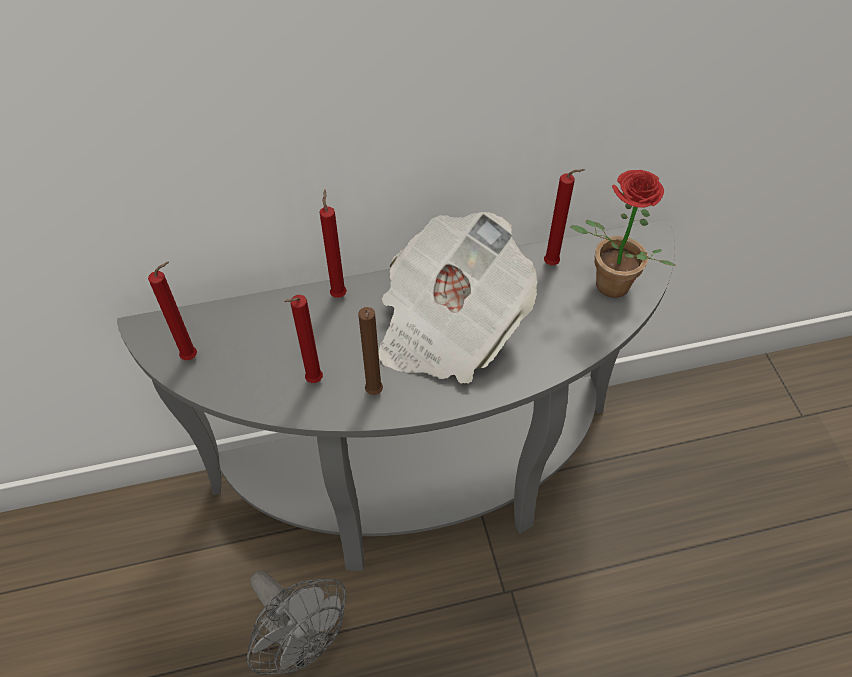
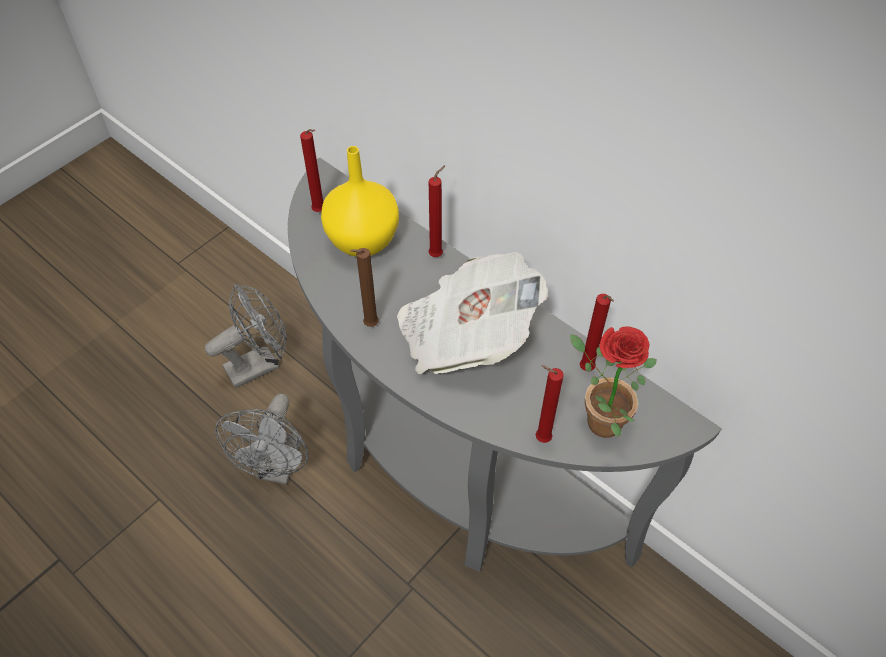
camera: 55 degrees right, 0 degrees up
(167, 589) = (259, 364): none -> grey fan
(264, 340) = (363, 239): none -> yellow vase
(312, 381) = (351, 285): red candle -> red candle (540, 438)

